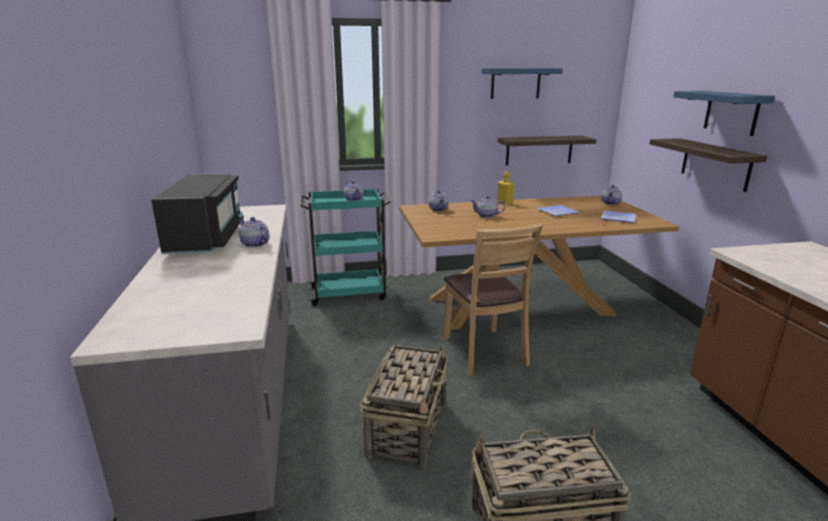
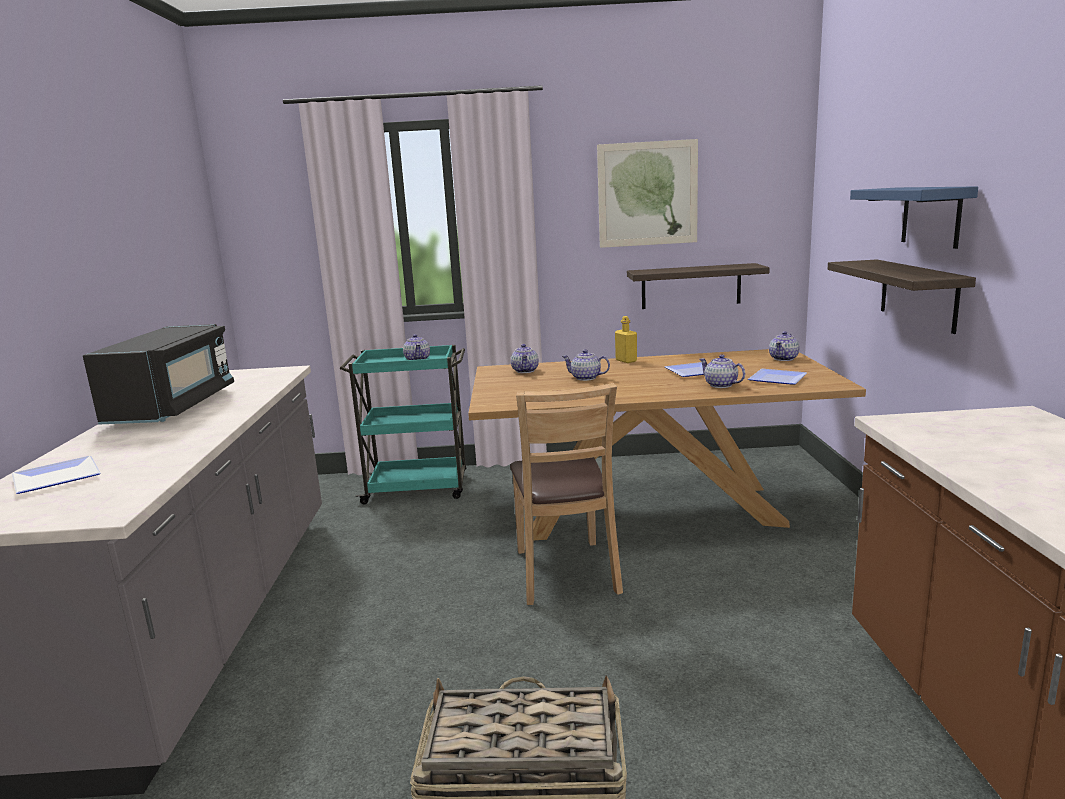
camera: 10 degrees right, 5 degrees down
(165, 301) = (54, 480): none -> plate
(255, 244) = (224, 413): teapot -> teapot (721, 385)
(408, 427) = (408, 672): basket -> none
(515, 83) = (647, 194): blue shelf -> picture

